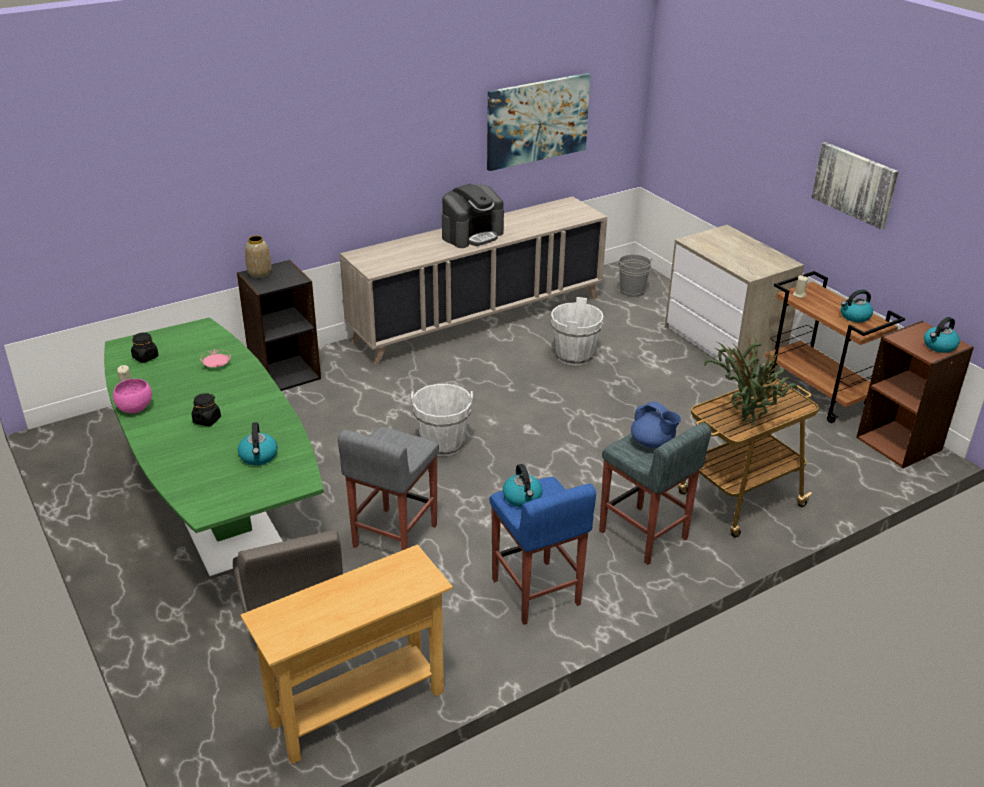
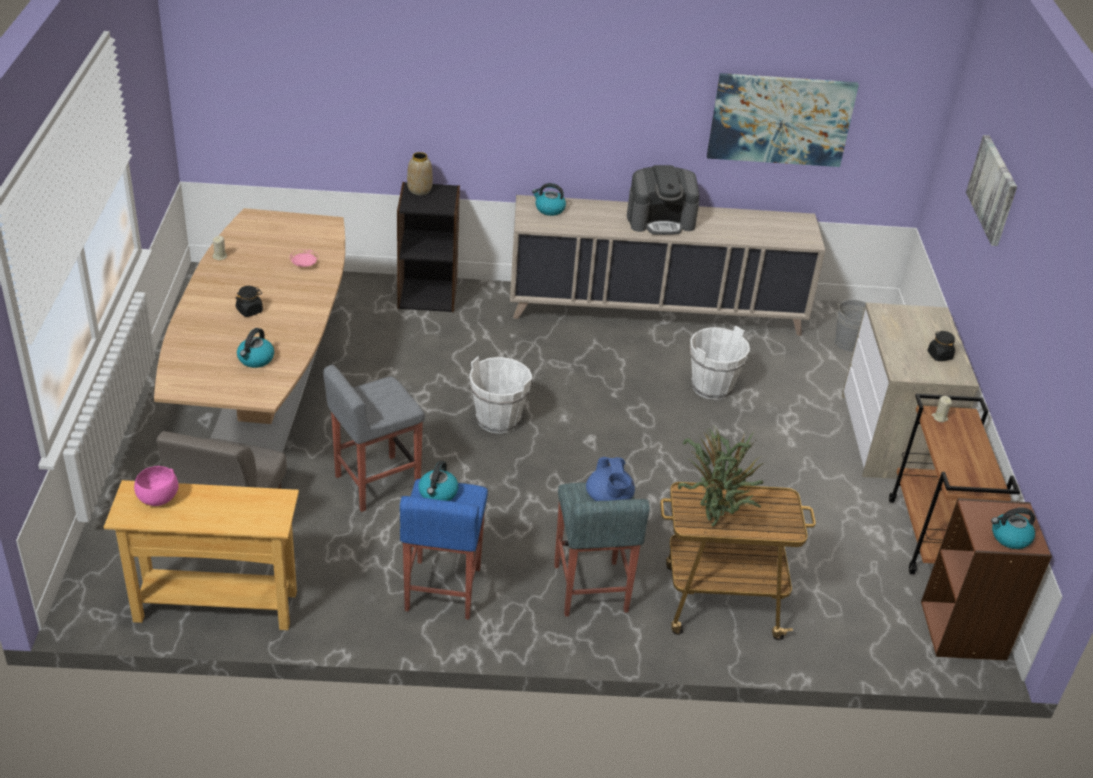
camera: 30 degrees right, 5 degrees up
(134, 408) = (208, 278): pink bowl -> pink bowl (157, 499)
(145, 357) = (259, 235): black jar -> black jar (939, 355)
(220, 509) = (266, 394): green dining table -> brown dining table
(854, 316) = (973, 466): kettle -> kettle (549, 209)
(855, 184) = (1033, 315): picture -> picture (993, 189)

